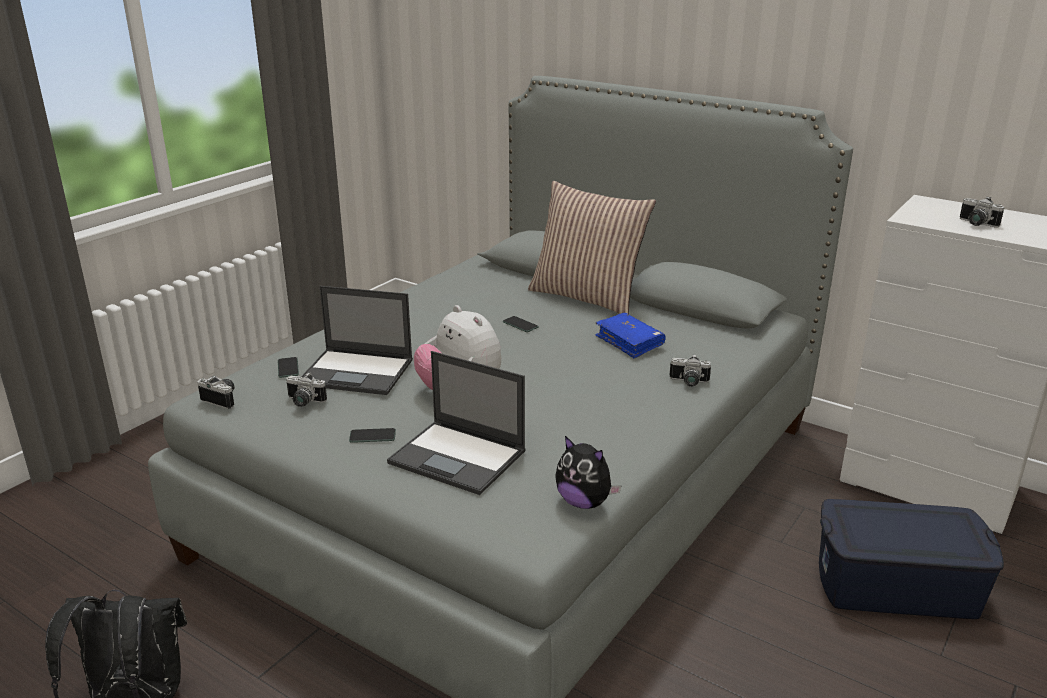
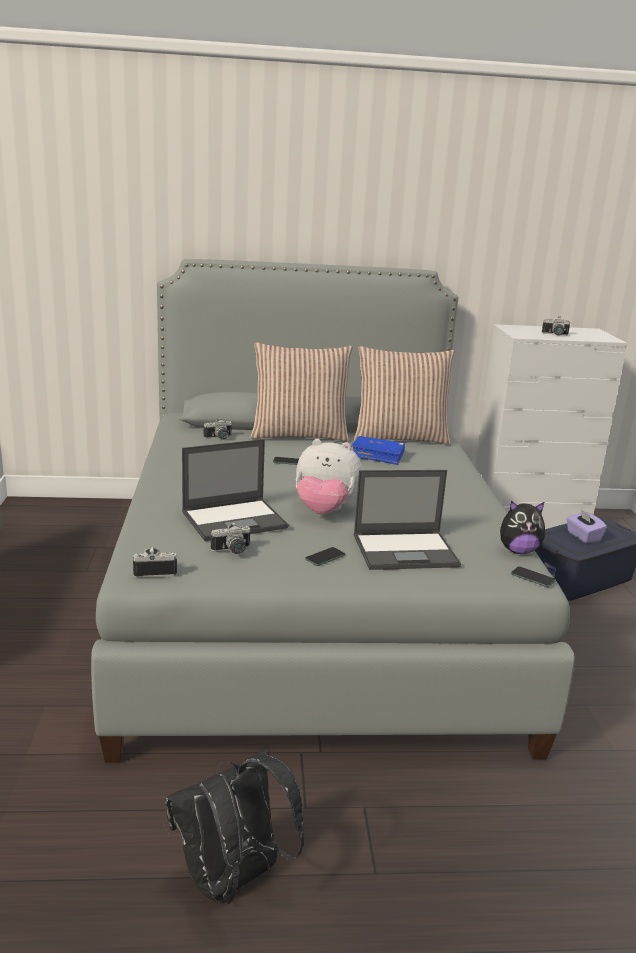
camera: 40 degrees left, 5 degrees down
(288, 368) = (170, 532): phone -> phone (532, 577)
(688, 382) = (452, 470): camera -> camera (219, 438)
(699, 326) = (400, 437): none -> pillow
(899, 529) = (583, 537): none -> purple tissue box

